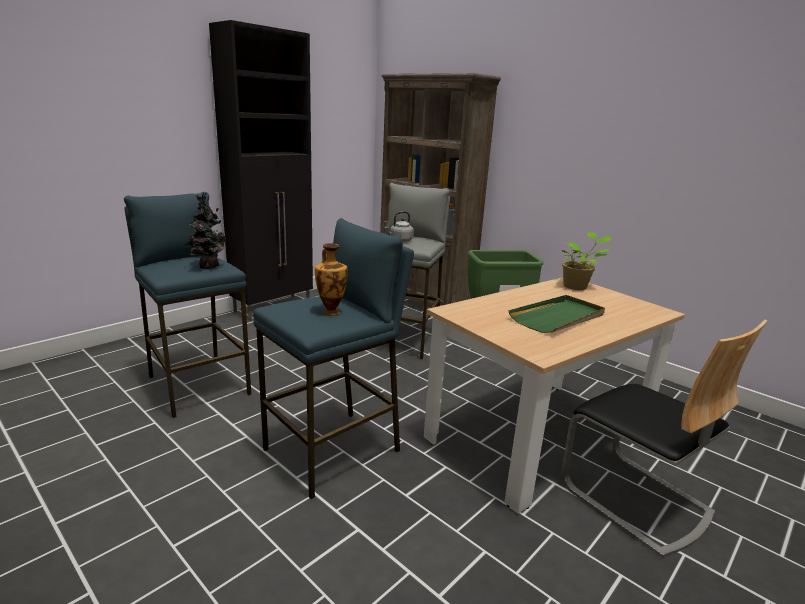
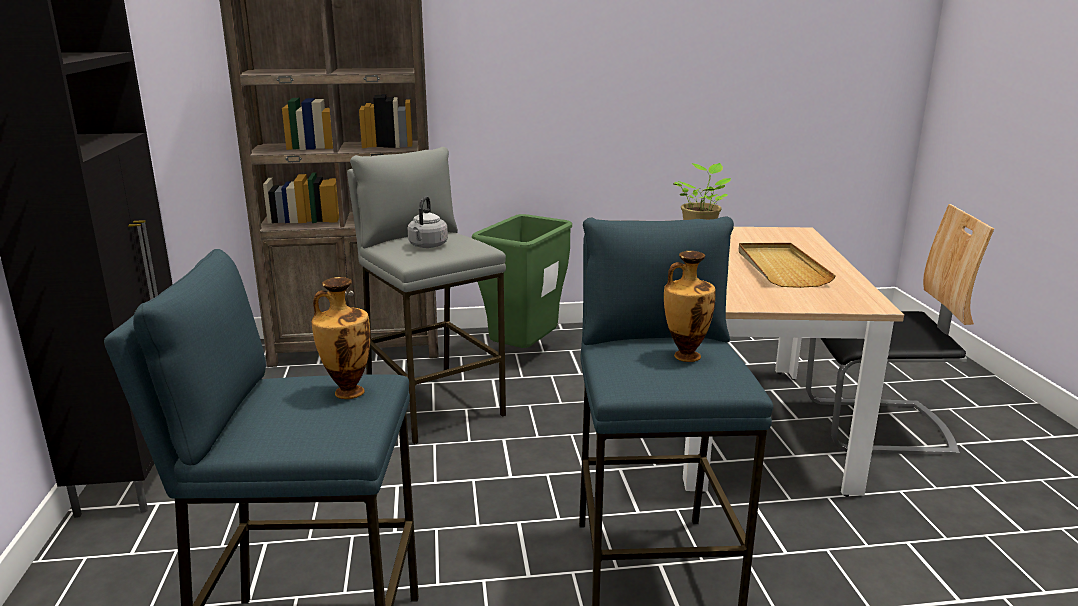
camera: 50 degrees left, 0 degrees up
(207, 266) = (347, 392): potted plant -> vase
(558, 317) = (780, 268): green tray -> beige tray

